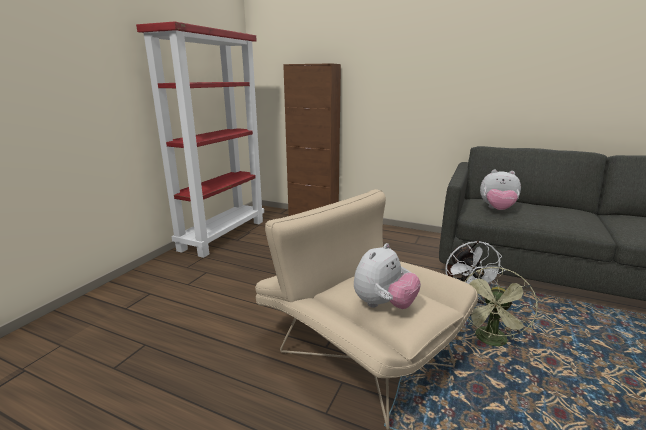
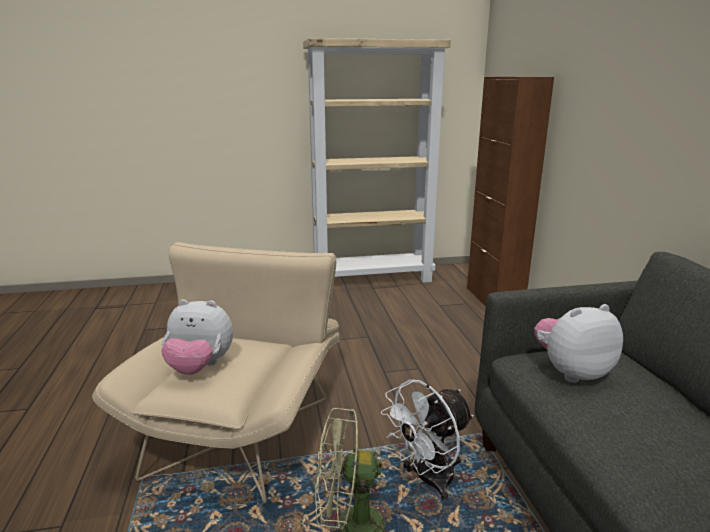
camera: 55 degrees right, 0 degrees up
(223, 235) = (373, 278): red bookcase -> beige bookcase
(497, 209) = (571, 372): plush toy -> plush toy turned 90 degrees clockwise

